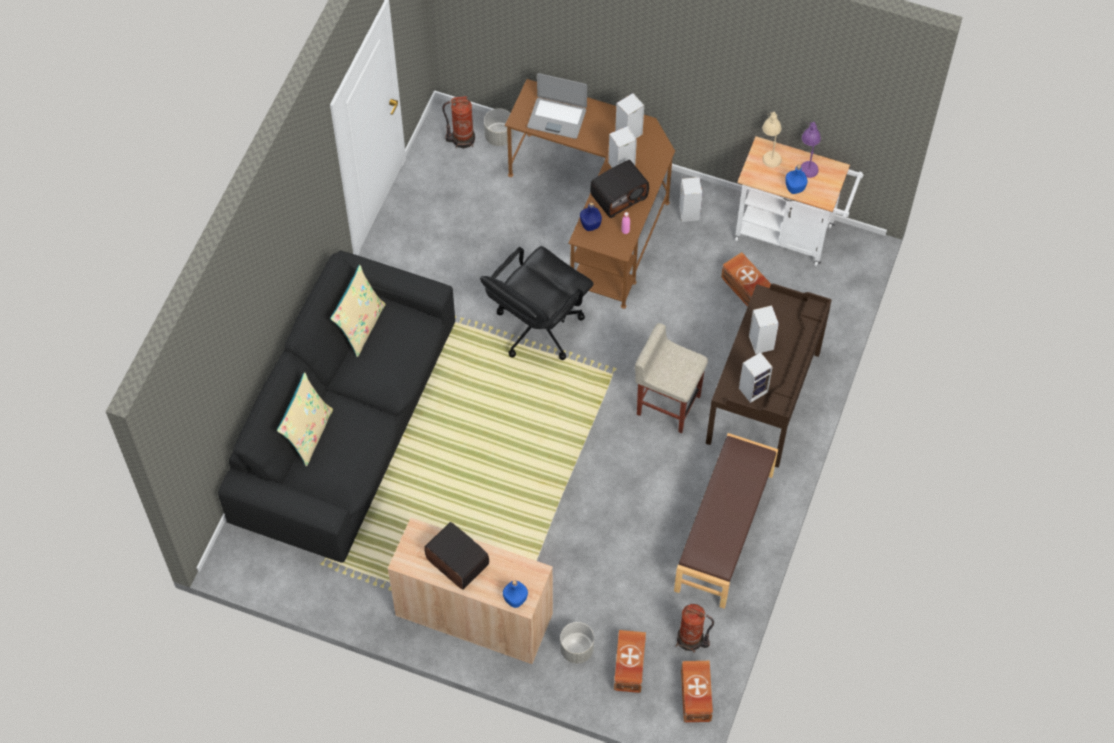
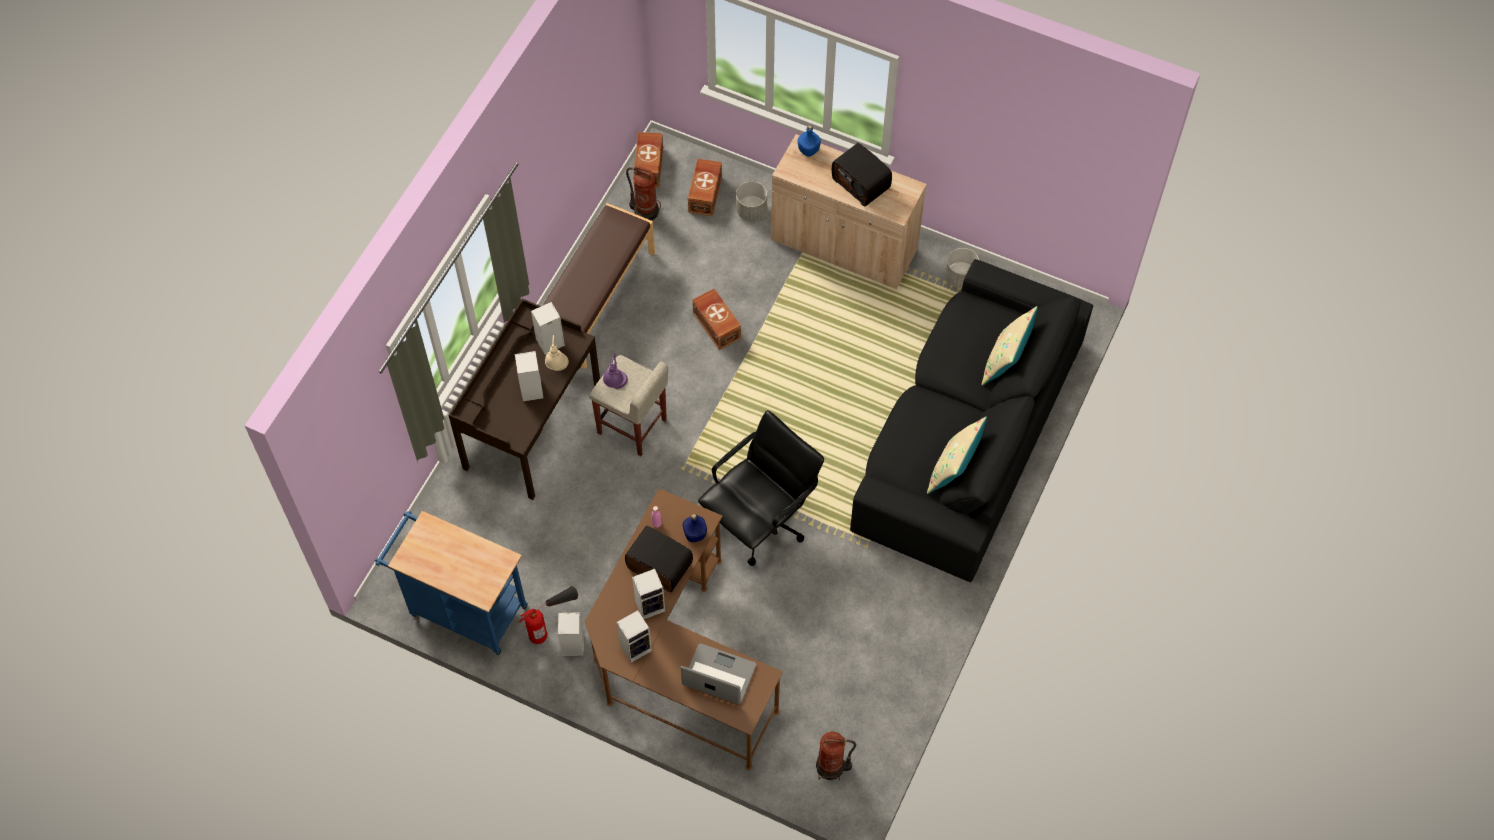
camera: 175 degrees left, 0 degrees up
(499, 137) = (786, 766): grey planter -> grey planter (960, 277)
(618, 196) = (658, 567): radio -> radio turned 60 degrees clockwise
(710, 226) = (552, 625): none -> fire extinguisher
(745, 288) = (526, 547): brown storage box -> brown storage box (717, 325)
(770, 152) = (476, 588): beige table lamp -> beige table lamp (558, 370)
(790, 234) = (462, 609): white cart -> blue cart
(795, 188) = (457, 540): blue bottle -> none
(808, 162) = (435, 572): purple table lamp -> purple table lamp (616, 387)

